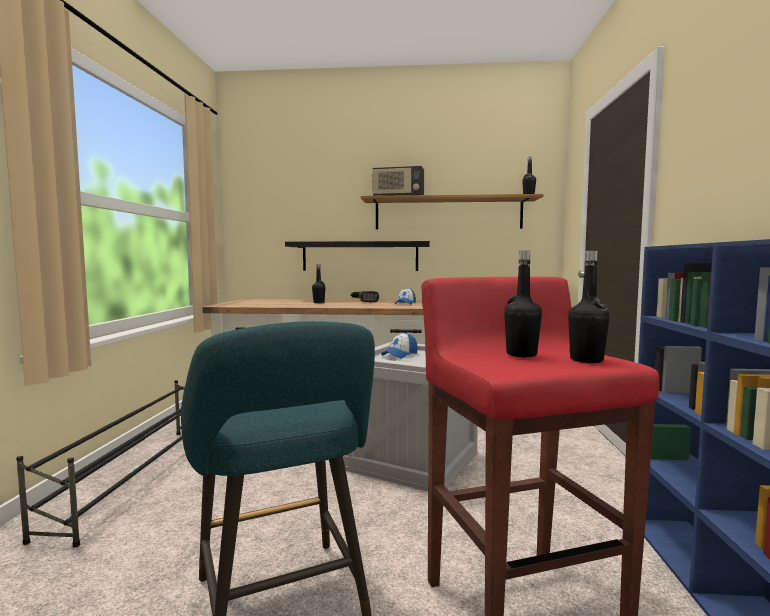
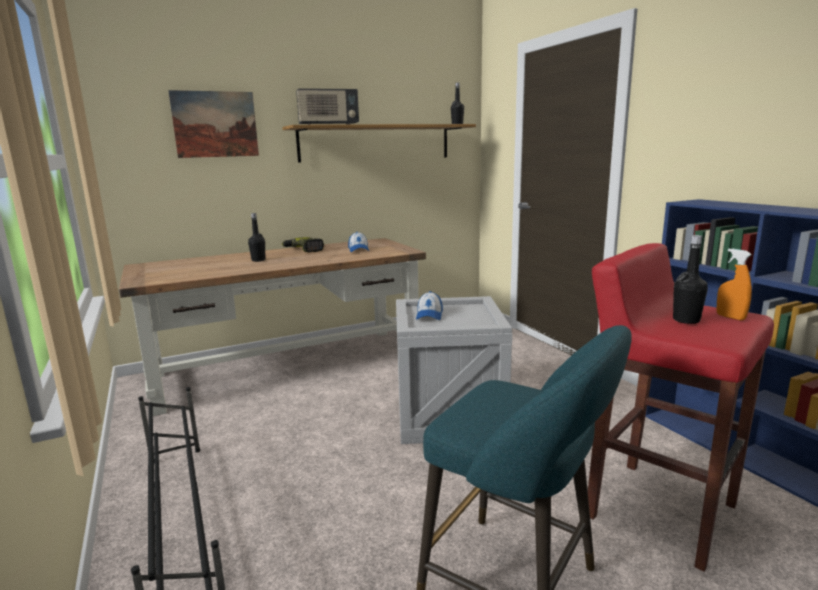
camera: 30 degrees left, 10 degrees up
(314, 199) = (215, 124): none -> picture
(360, 256) = (282, 196): black shelf -> none
(586, 360) = (730, 317): black bottle -> orange spray bottle

